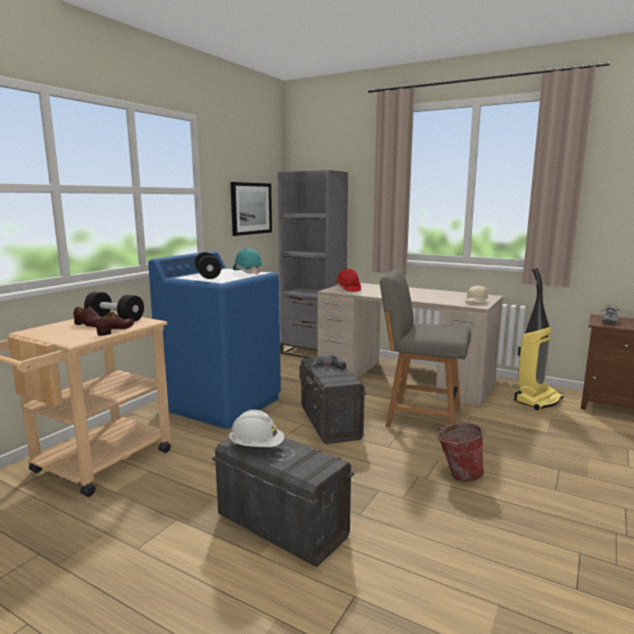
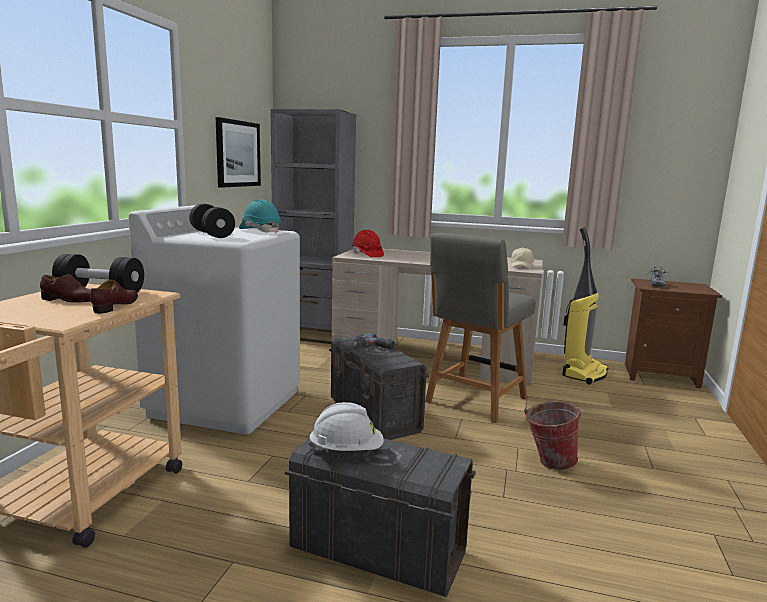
camera: 15 degrees left, 0 degrees up
(222, 403) = (226, 402): blue washing machine -> white washing machine
(420, 417) = (474, 401): grey chair -> grey chair turned 60 degrees counterclockwise

